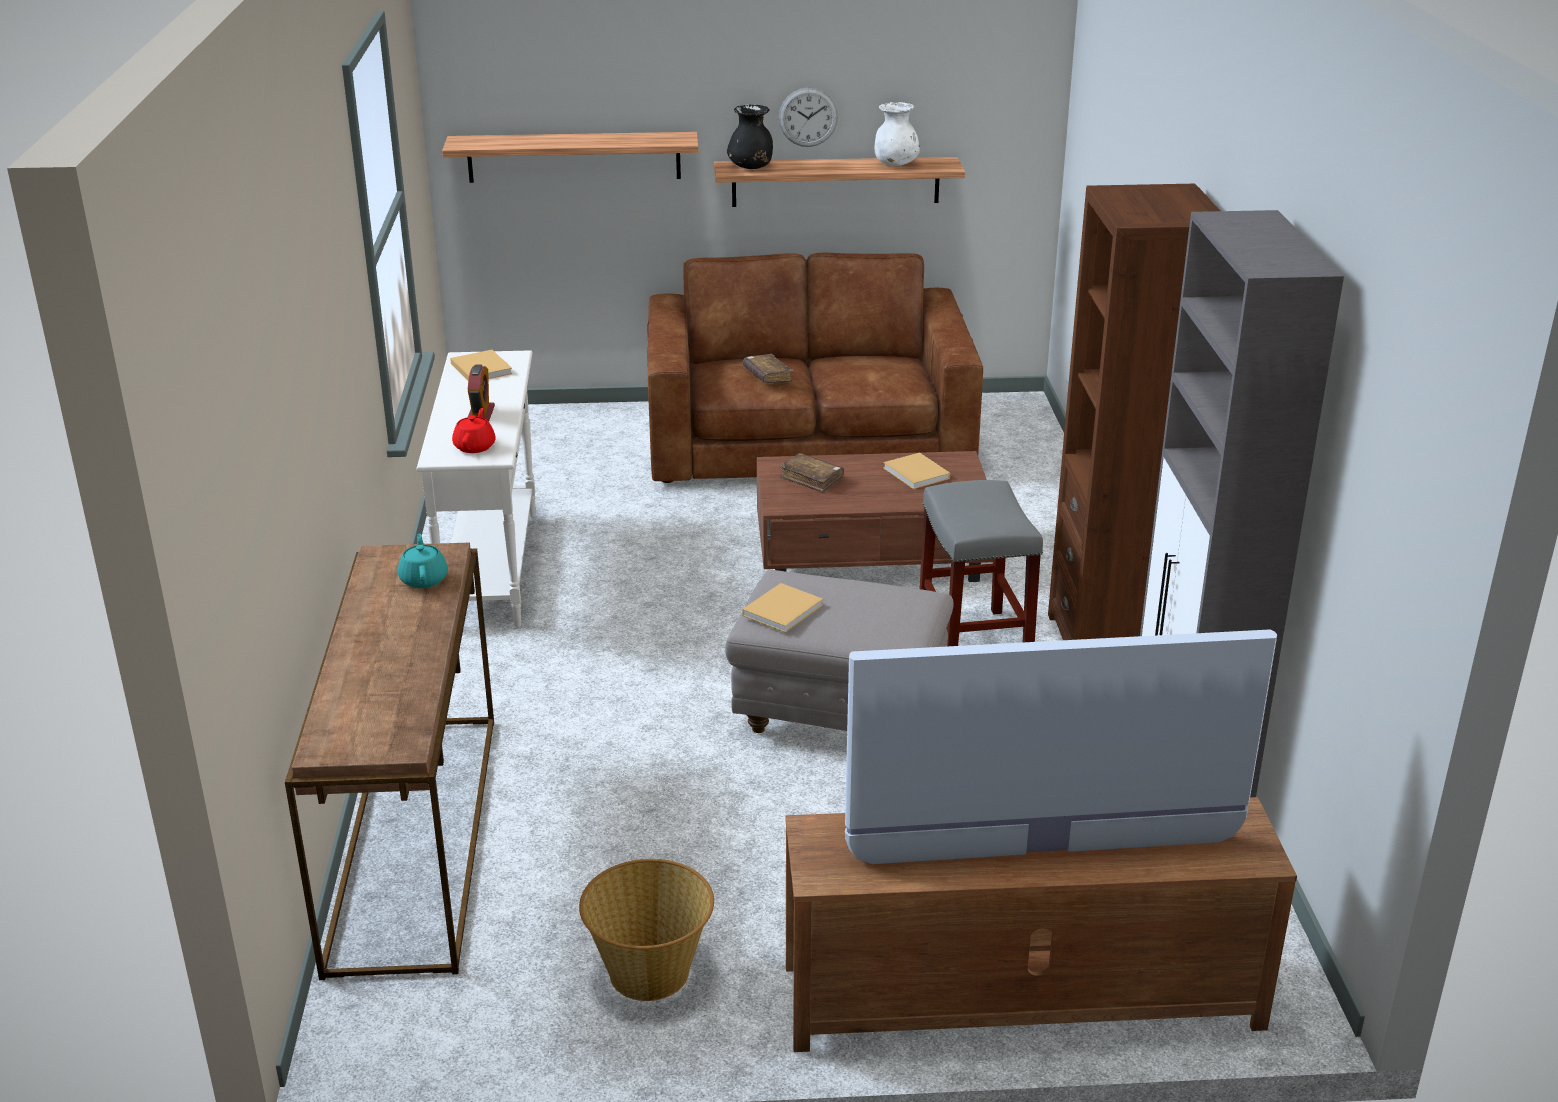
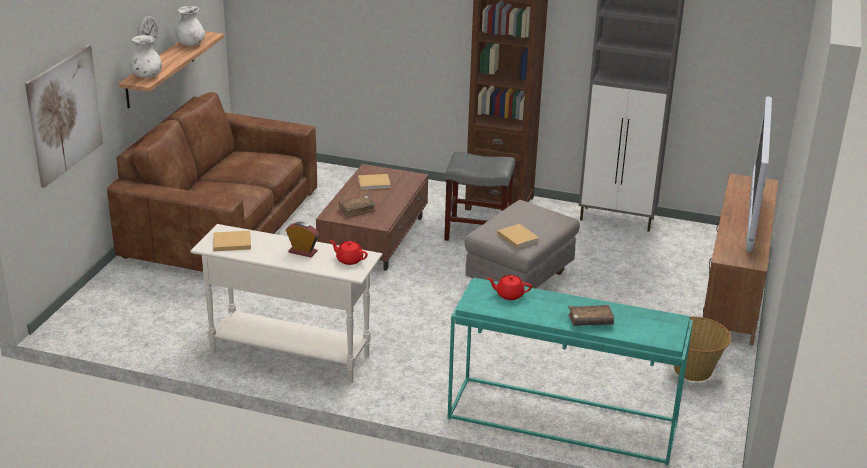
camera: 70 degrees left, 0 degrees up
(413, 836) = (560, 421): brown console table -> turquoise console table
(424, 579) = (509, 295): turquoise teapot -> red teapot
(574, 157) = (64, 114): shelf -> picture
(751, 168) = (147, 76): black vase -> white vase
(767, 376) = (235, 188): brown book -> brown book (590, 321)

